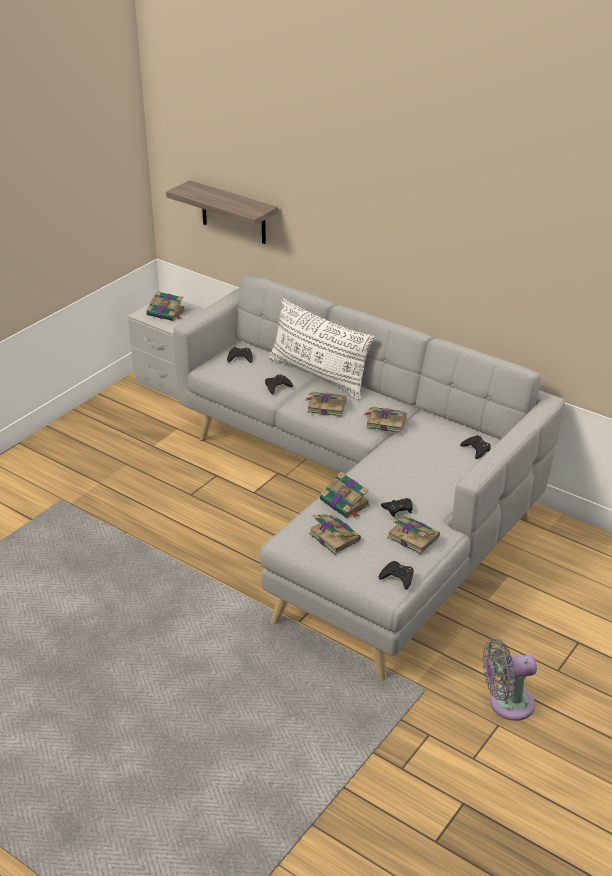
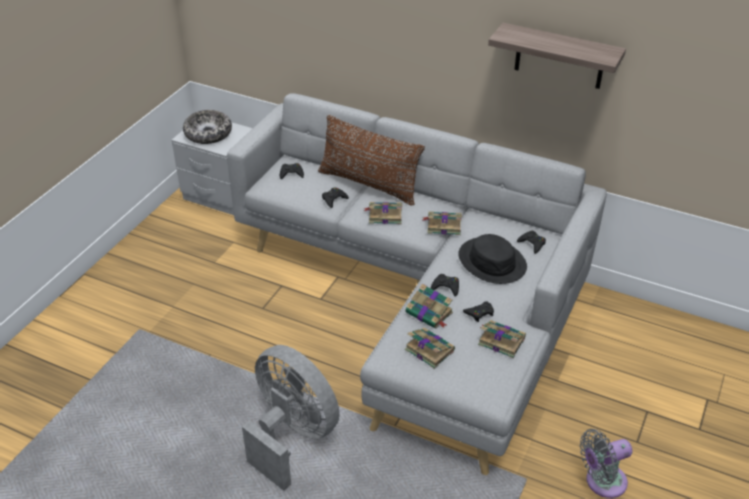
camera: 10 degrees left, 5 degrees up
(166, 313) = (208, 133): book -> bowl
(189, 617) = (292, 436): none -> grey fan
(233, 213) = (268, 35): shelf -> shelf (559, 57)
(318, 376) = (369, 184): white pillow -> brown pillow
(397, 577) = (499, 384): black game controller -> black game controller (446, 287)
(427, 462) = (492, 261): none -> black hat

